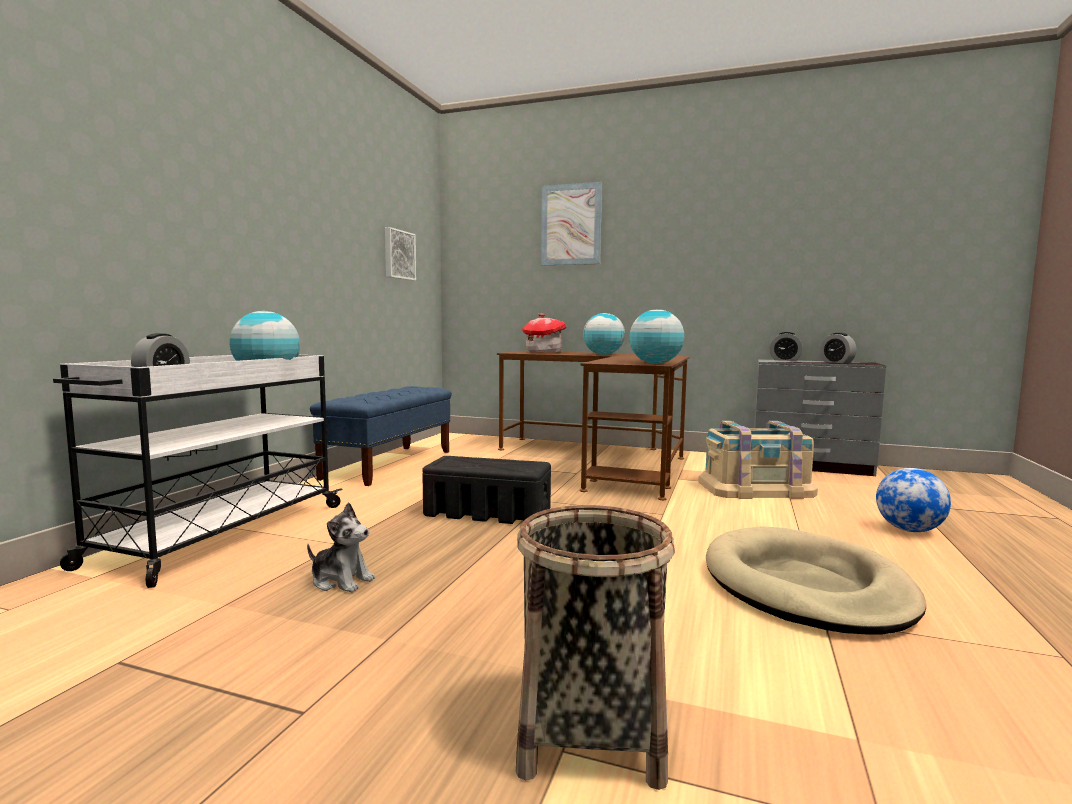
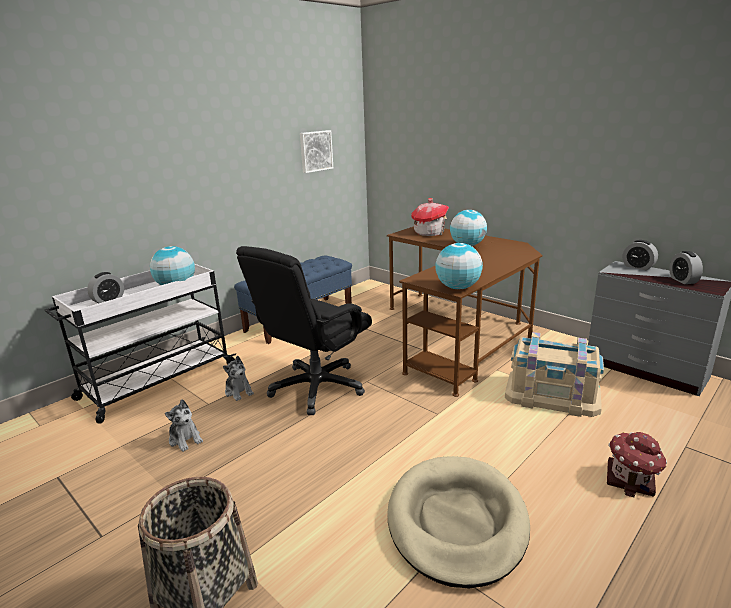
camera: 25 degrees right, 15 degrees up
(375, 528) = (239, 392): none -> plush toy
(486, 512) = (316, 388): black storage box -> black office chair
(571, 224) = (460, 116): picture -> none
(909, 530) = (631, 479): globe -> toy house

